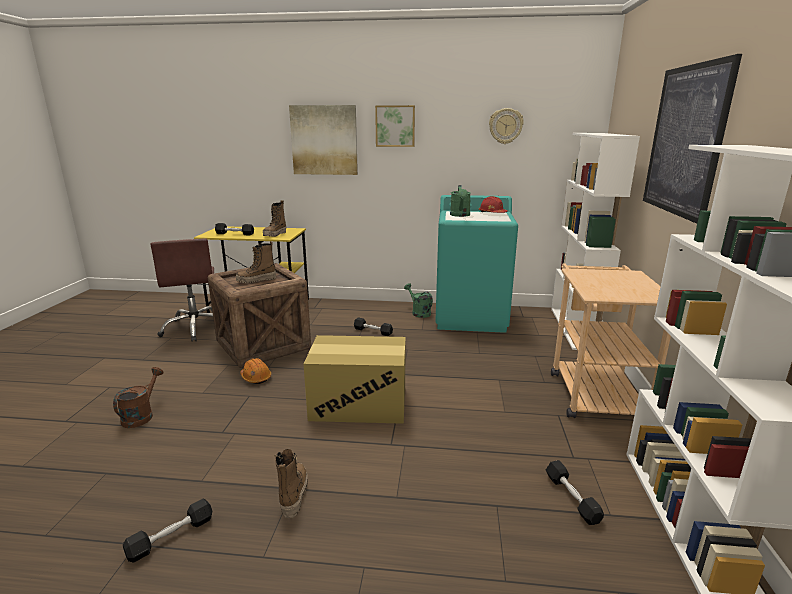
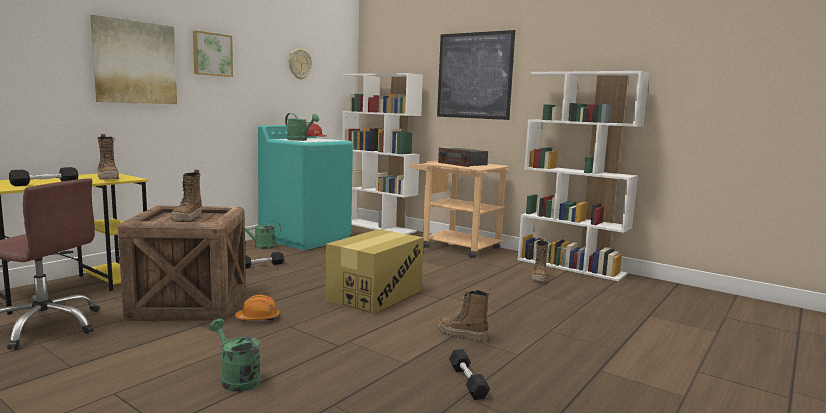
camera: 60 degrees left, 10 degrees down
(141, 415) = (236, 379): brown watering can -> green watering can
(572, 498) = (539, 278): black dumbbell -> boot
(607, 282) = (462, 164): none -> radio

